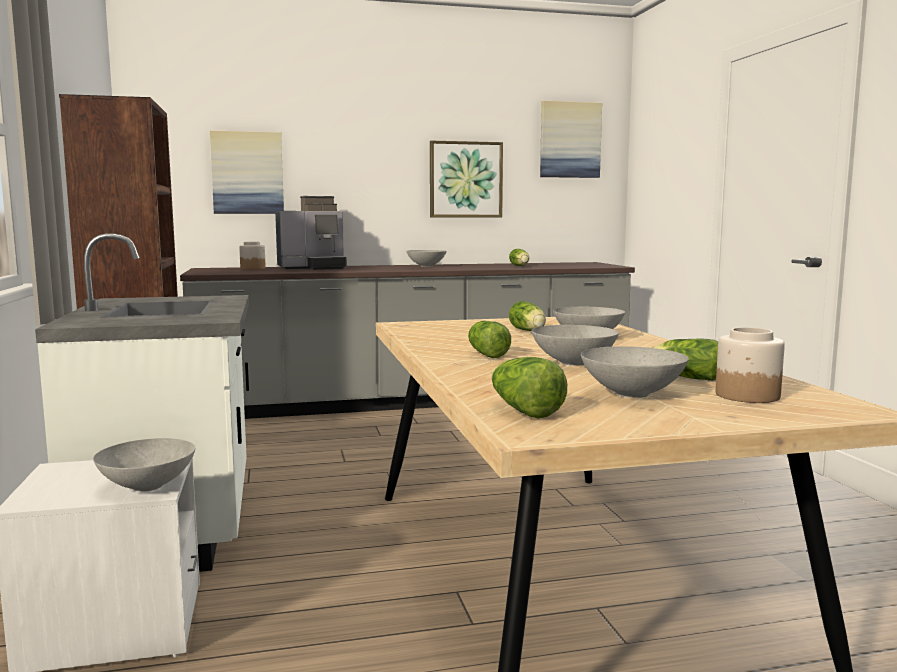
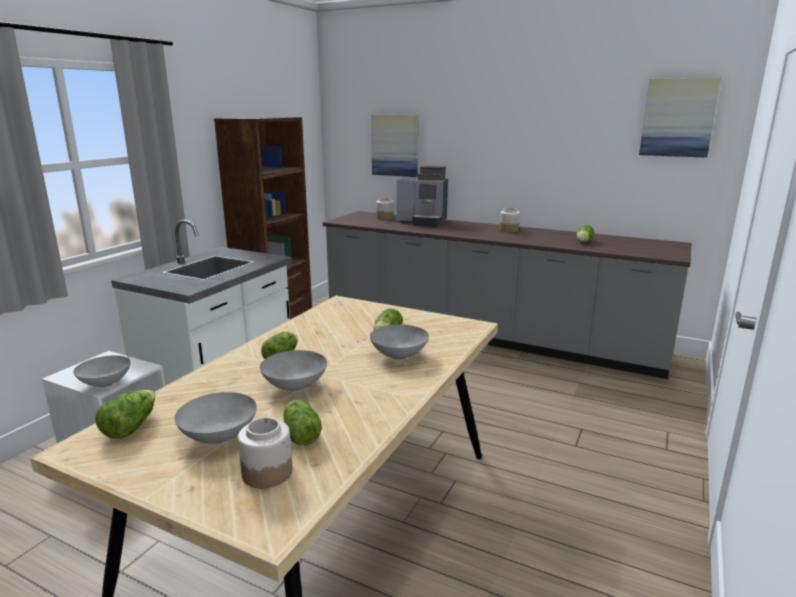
camera: 40 degrees right, 10 degrees up
(427, 266) = (509, 230): grey bowl -> jar
(465, 180) = (563, 155): picture -> none

